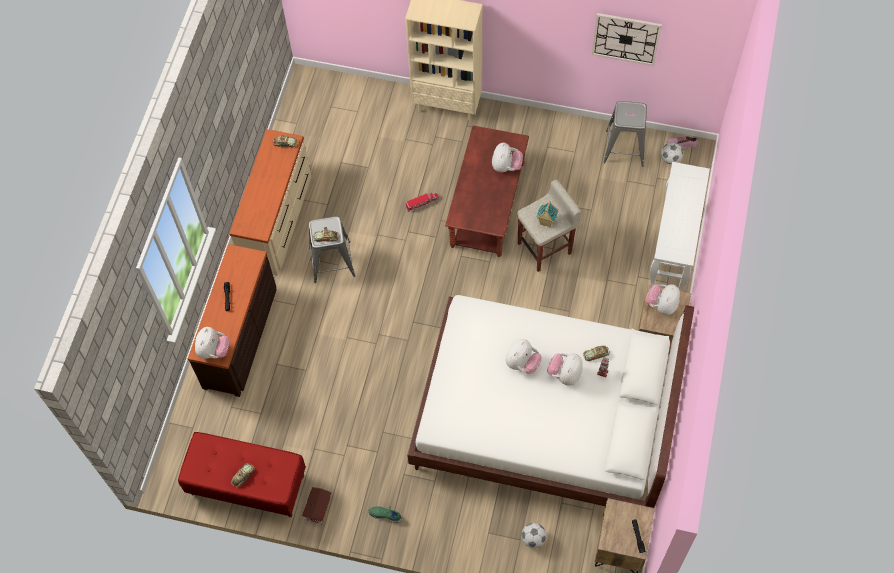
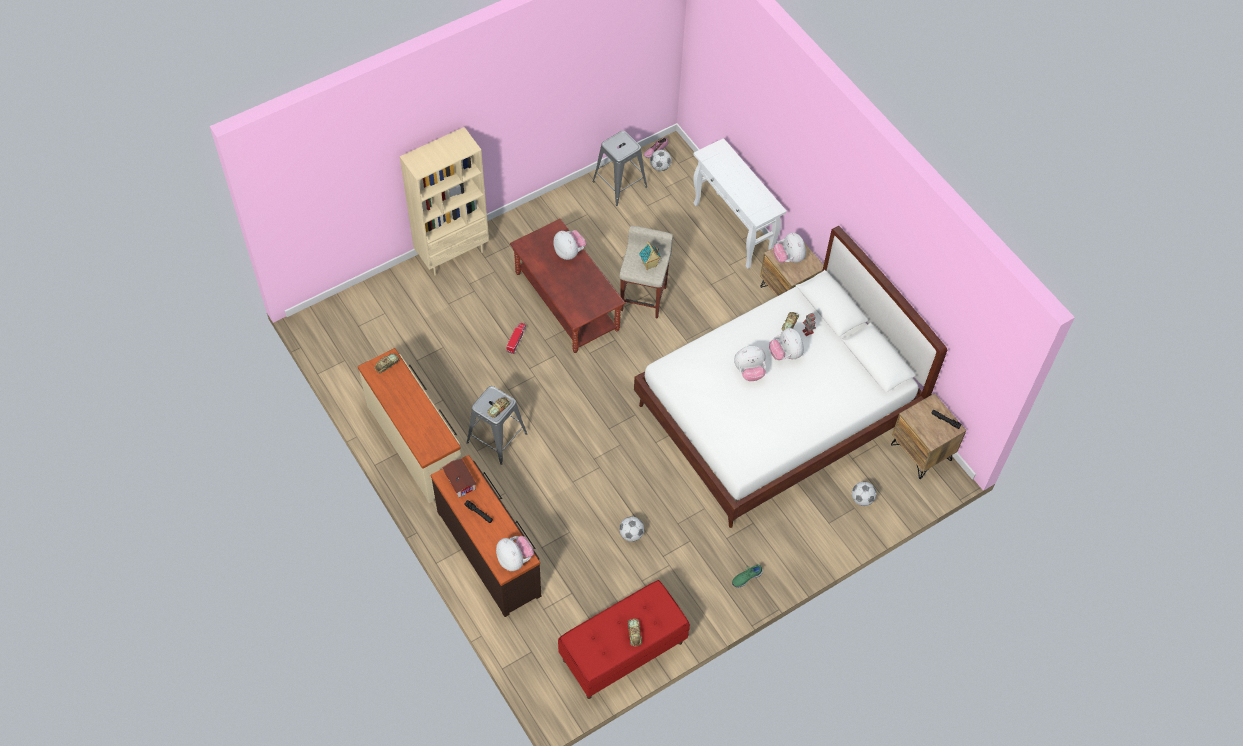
camera: 50 degrees left, 5 degrees down
(319, 507) = (693, 617): toy house -> toy house (460, 480)
(343, 410) = (631, 534): none -> football
(522, 363) = (749, 371): plush toy -> plush toy turned 90 degrees clockwise
(626, 38) = (590, 79): wall clock -> none

